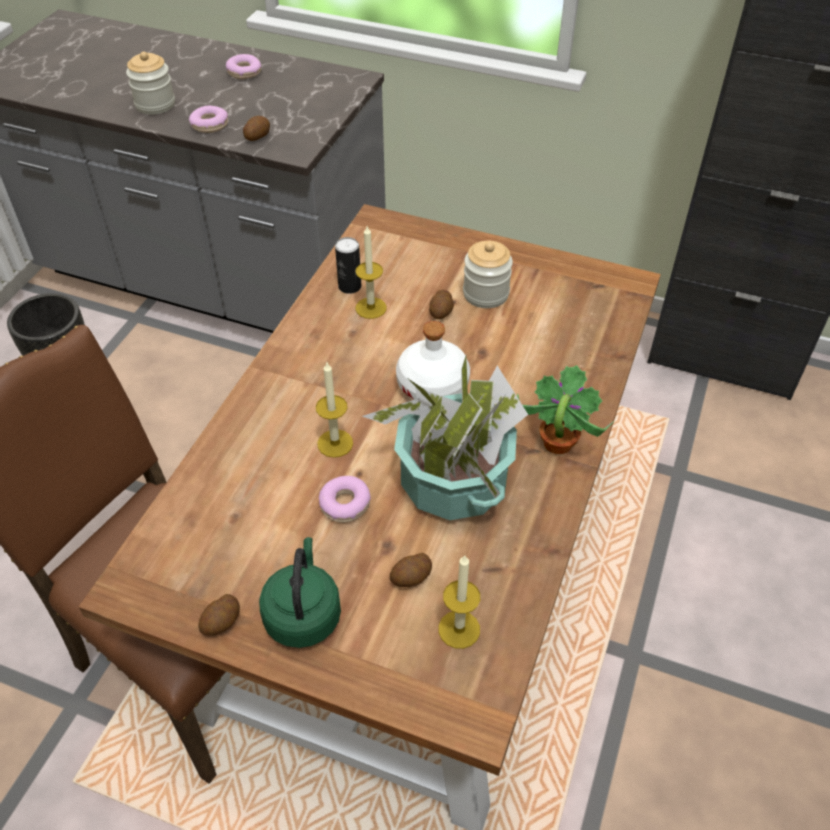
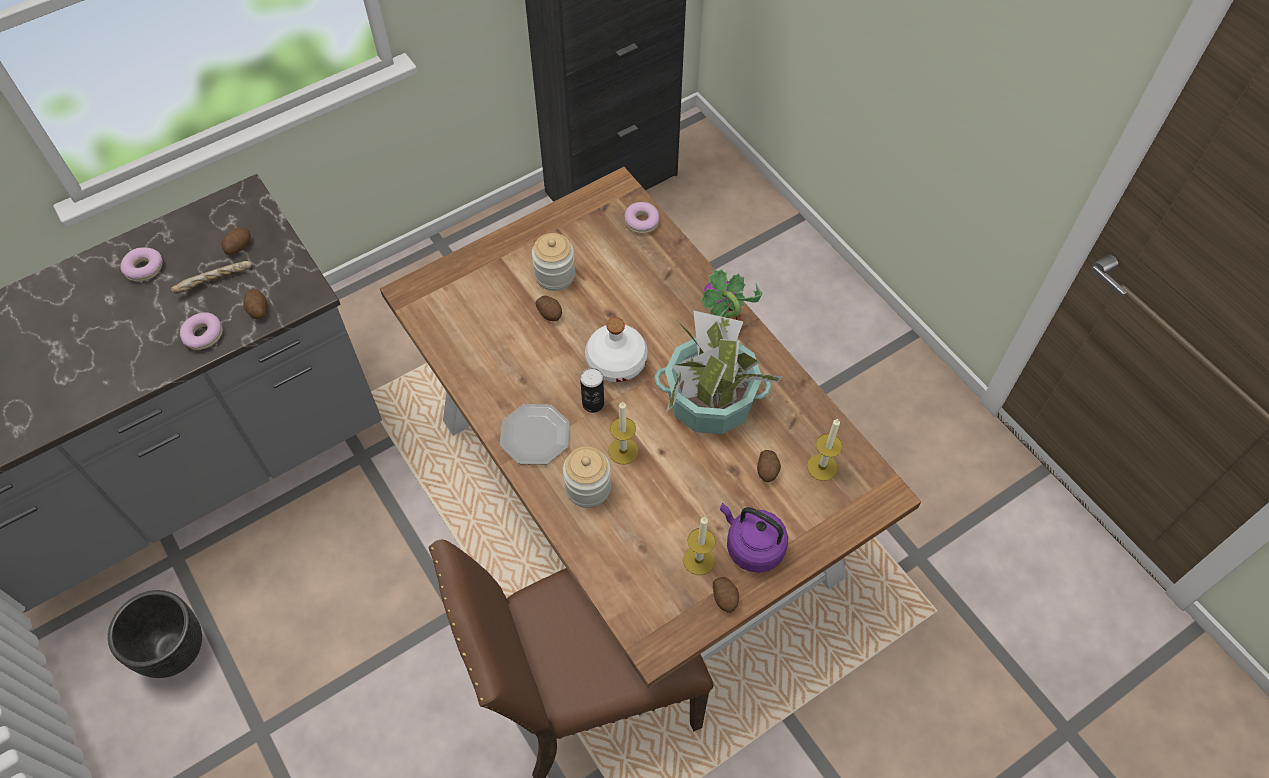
camera: 55 degrees left, 10 degrees up
(155, 104) = (123, 361): jar -> jar (588, 488)
(263, 106) = (215, 282): none -> bread
(299, 371) = (534, 435): none -> plate
(303, 614) = (752, 546): green kettle -> purple kettle
(306, 99) = (238, 246): none -> potato
(345, 504) = (681, 474): donut -> donut (642, 221)
(349, 286) = (470, 353): can -> can (593, 403)
(371, 308) = (506, 353): candle -> candle (699, 560)

